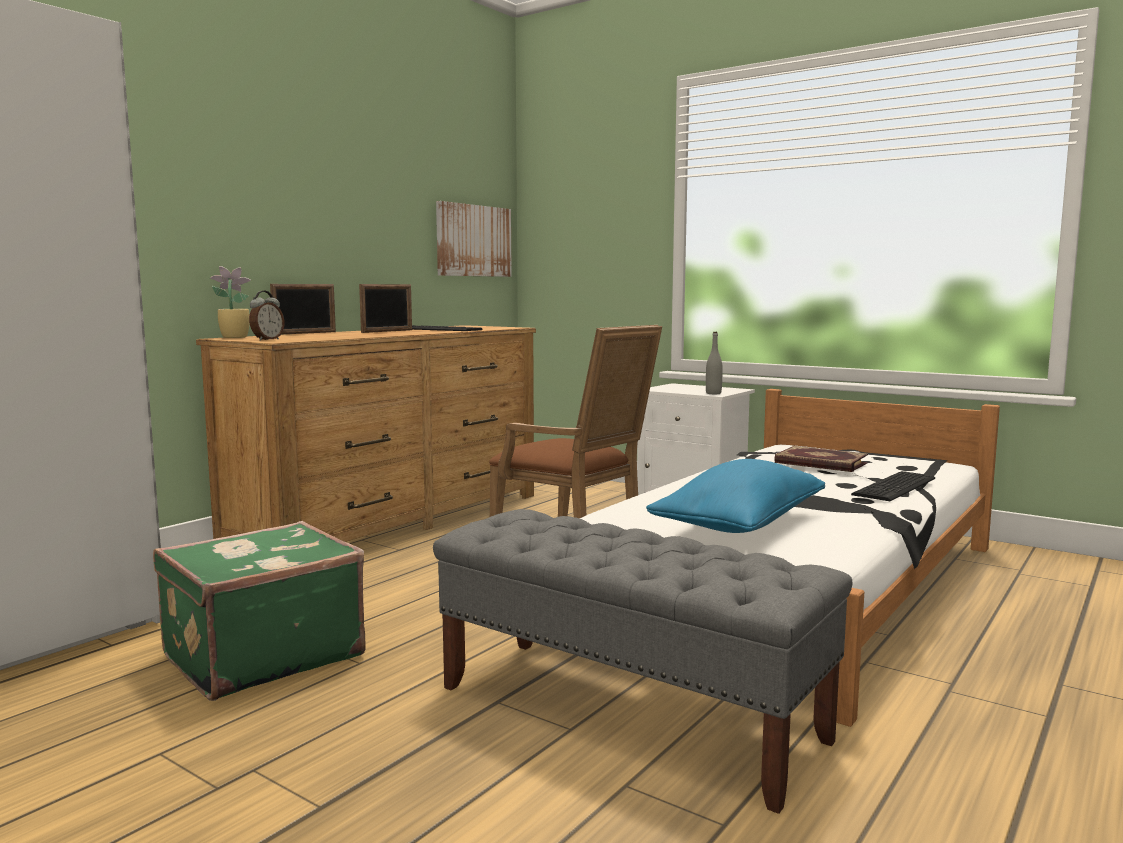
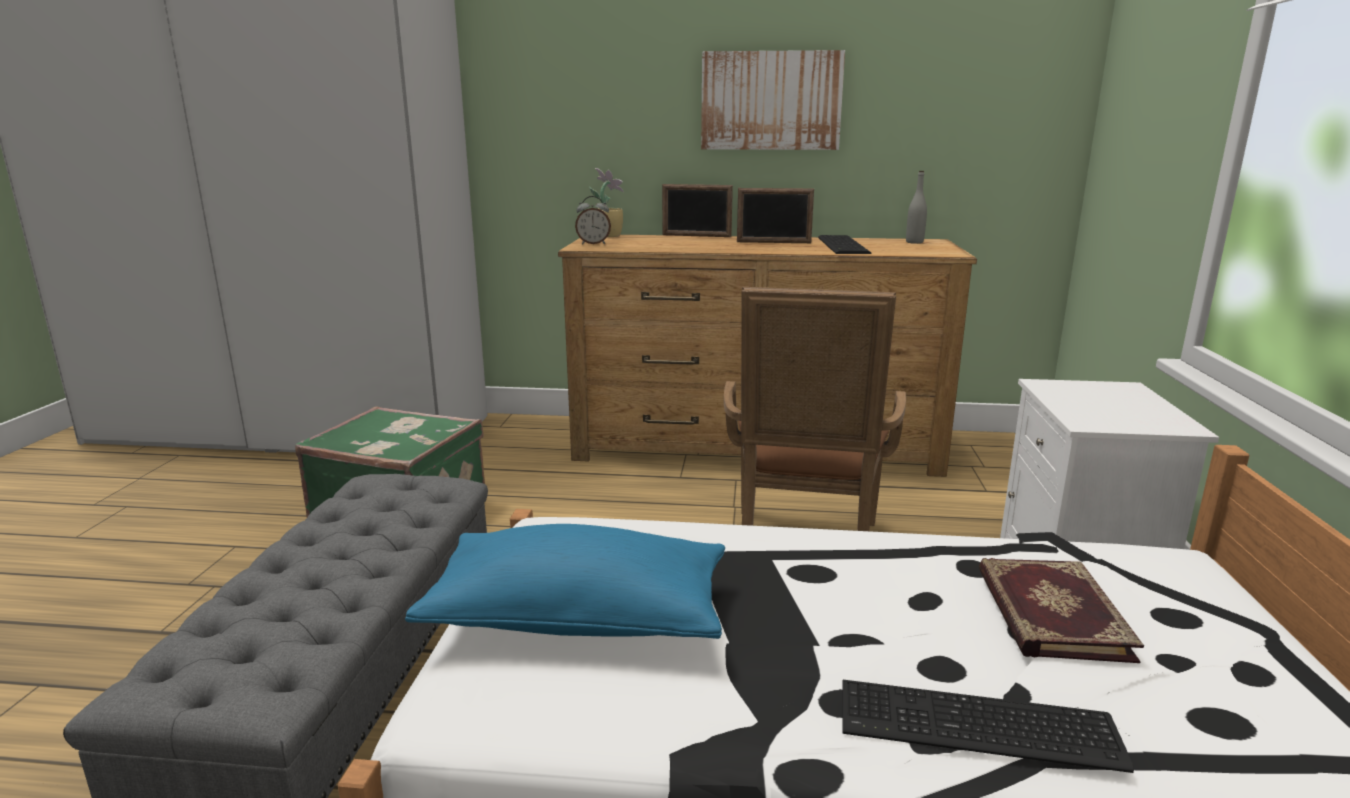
camera: 60 degrees right, 10 degrees up
(473, 241) = (993, 125): picture -> picture (771, 101)
(713, 393) = (1091, 421): grey bottle -> grey bottle (914, 242)

